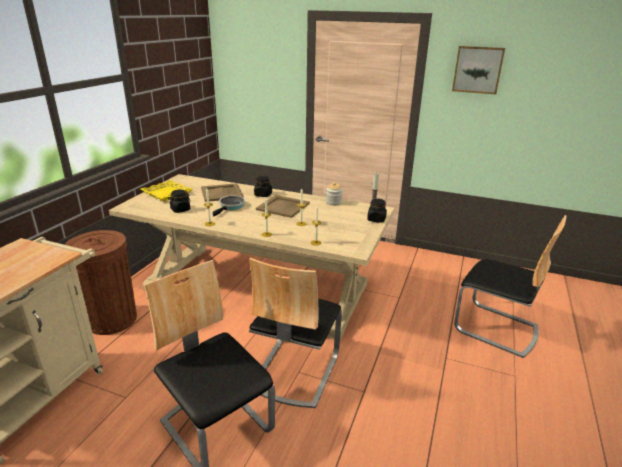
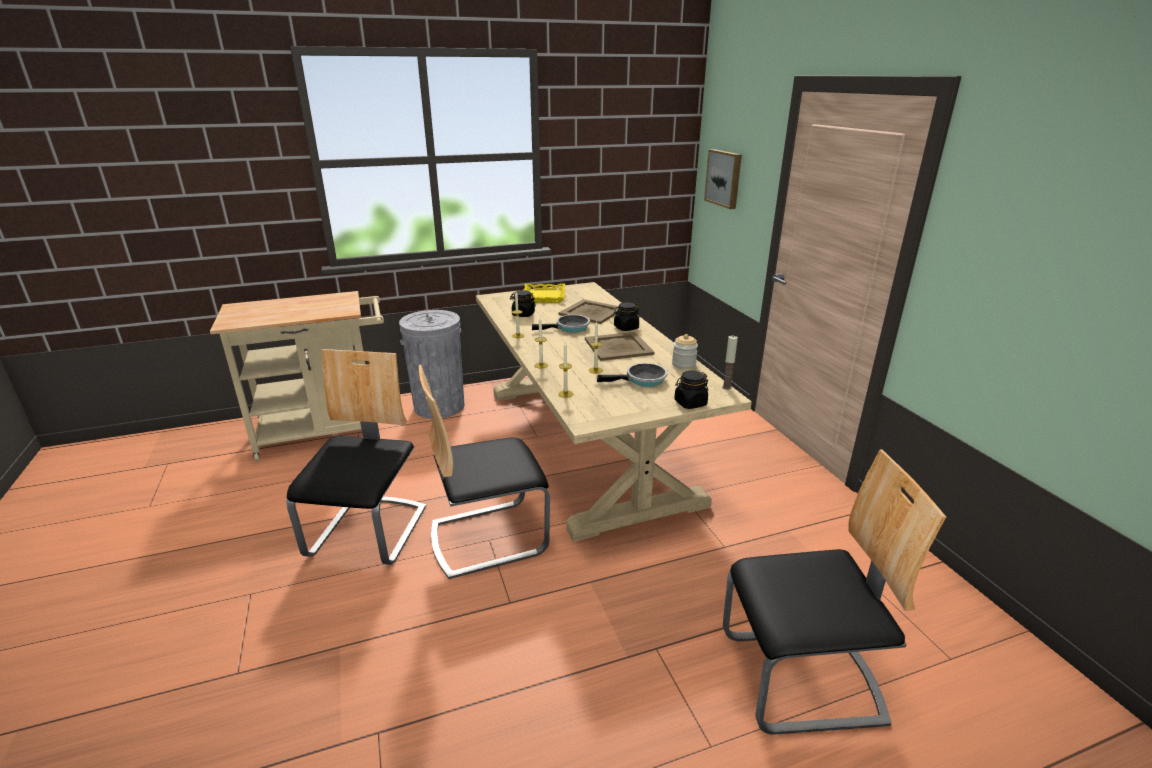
camera: 50 degrees right, 0 degrees up
(112, 319) = (439, 406): brown trash can -> grey trash can
(333, 218) = (642, 380): none -> frying pan
(477, 69) = (1022, 194): picture -> picture (724, 178)
(496, 328) = (801, 678): chair -> chair turned 90 degrees counterclockwise

